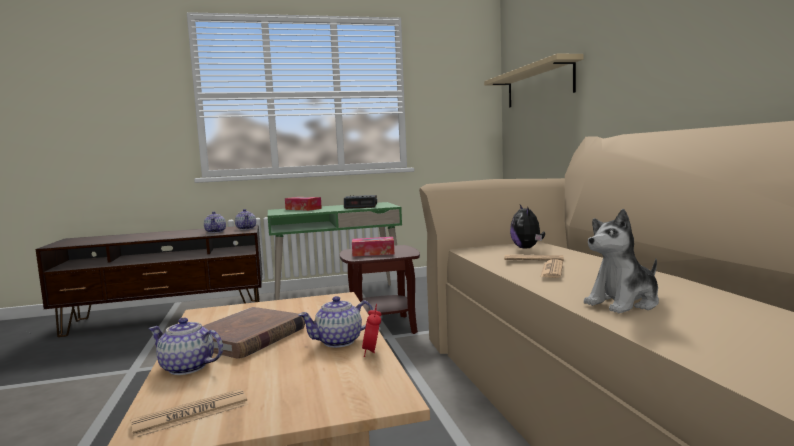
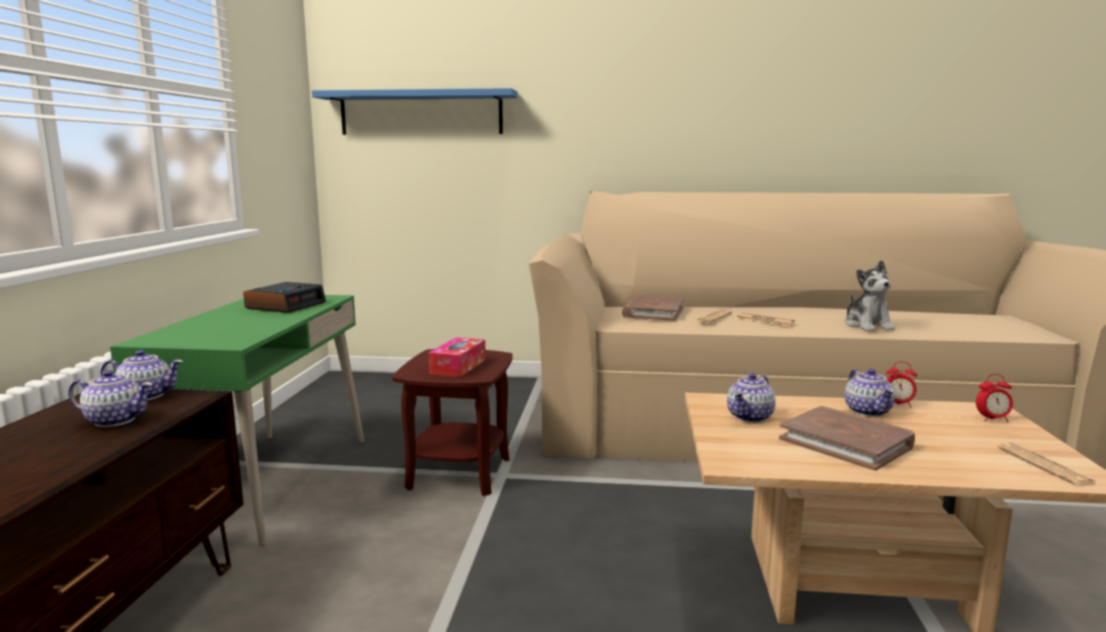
camera: 70 degrees left, 5 degrees up
(187, 368) = (940, 469): teapot -> teapot (750, 417)
(303, 209) = (204, 328): tissue box -> none
(345, 396) = (992, 419): none -> alarm clock
(527, 248) = (653, 312): plush toy -> brown book
(538, 85) = (421, 113): beige shelf -> blue shelf

